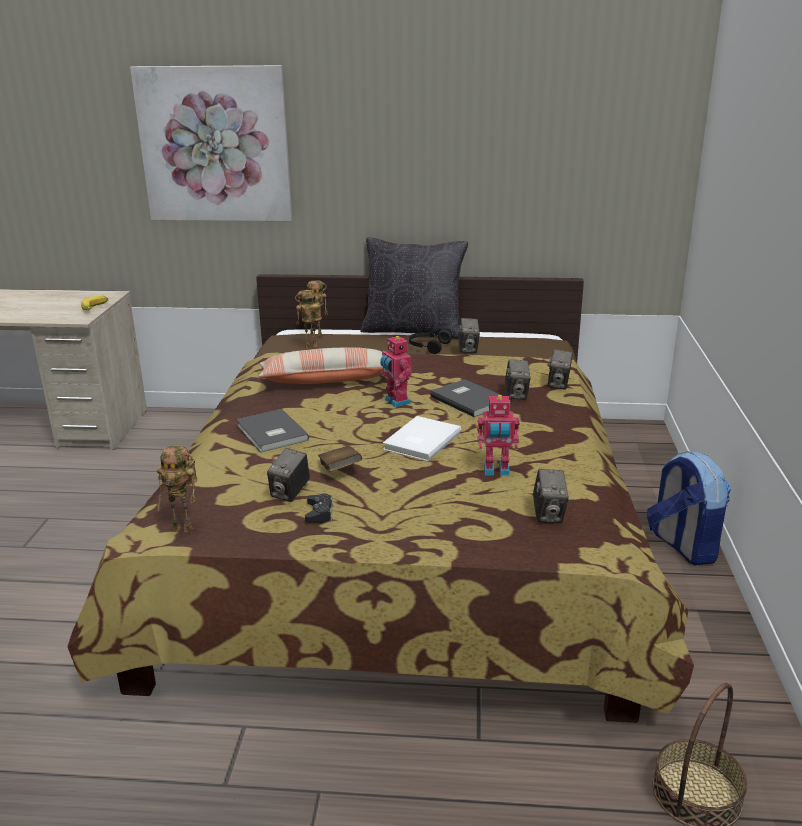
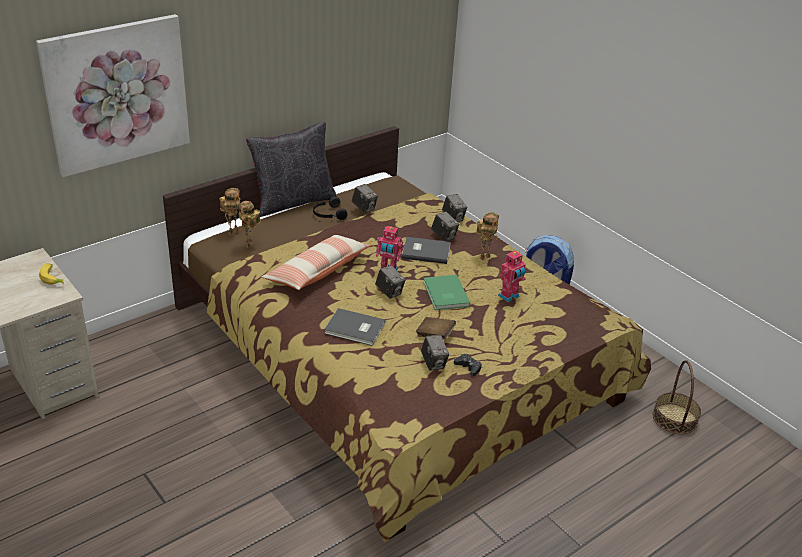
camera: 45 degrees left, 10 degrees up
(184, 528) = (417, 414): toy robot -> toy robot (484, 256)
(420, 441) = (445, 294): white book -> green book
(548, 514) = (566, 312): camera -> camera (389, 292)

